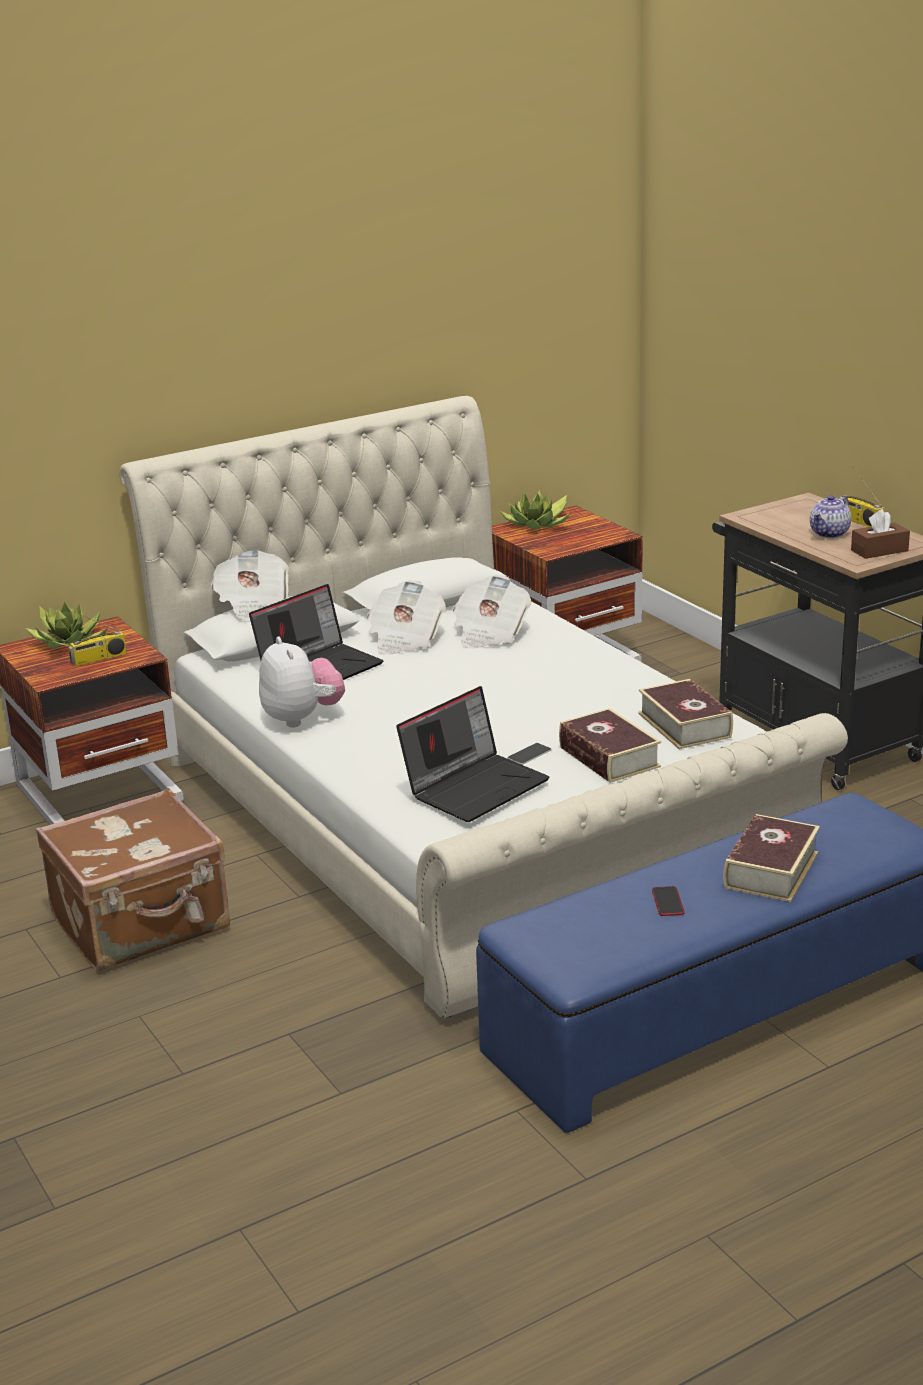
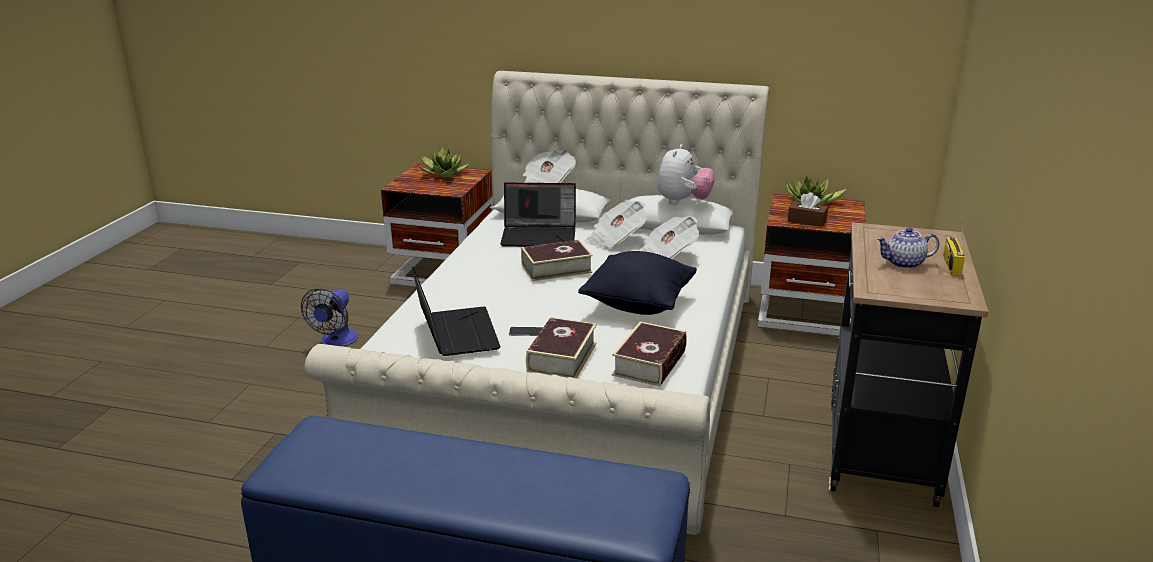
camera: 45 degrees right, 0 degrees up
(98, 658) = (436, 185): radio -> none
(142, 924) = (336, 342): brown suitcase -> fan
(302, 718) = (473, 257): plush toy -> plush toy (683, 202)
(475, 786) = (455, 332): laptop -> laptop turned 105 degrees counterclockwise
(567, 685) = (638, 305): none -> black pillow
(668, 902) = (410, 465): phone -> none
(771, 870) = (507, 488): book -> book (556, 268)
(879, 550) = (914, 290): brown tissue box -> brown tissue box (807, 221)

